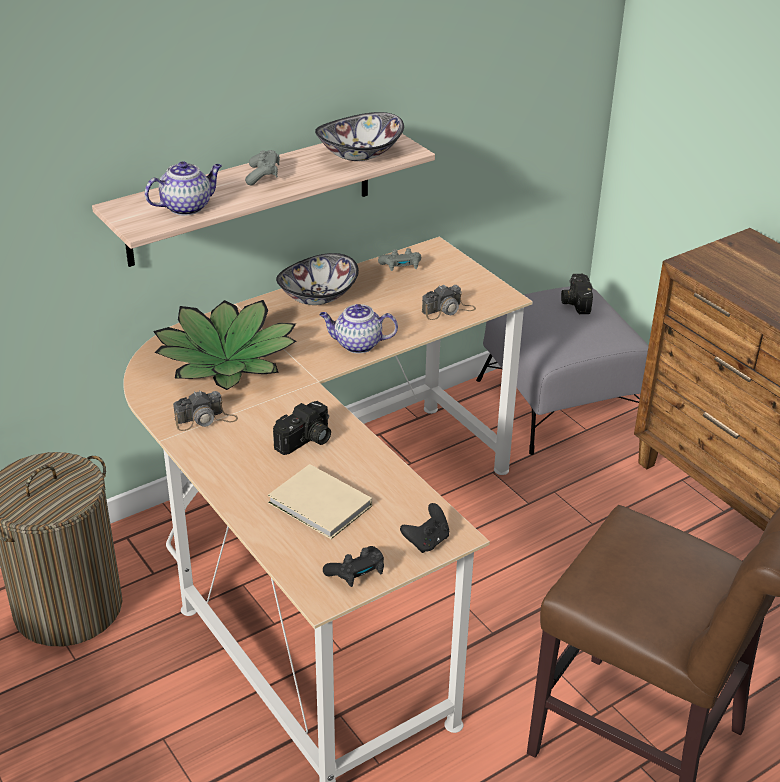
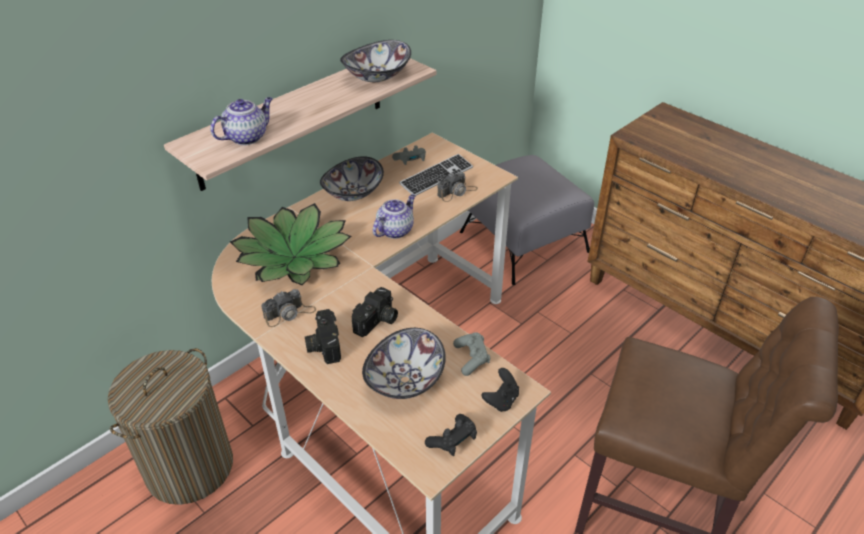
camera: 10 degrees left, 5 degrees up
(263, 176) = (304, 102): grey game controller -> grey game controller (471, 358)
(321, 506) = (405, 380): beige book -> bowl
(357, 344) = (395, 230): teapot -> teapot turned 135 degrees clockwise
(428, 289) = (436, 176): none -> keyboard
(574, 302) = (529, 168): camera -> camera (323, 345)

